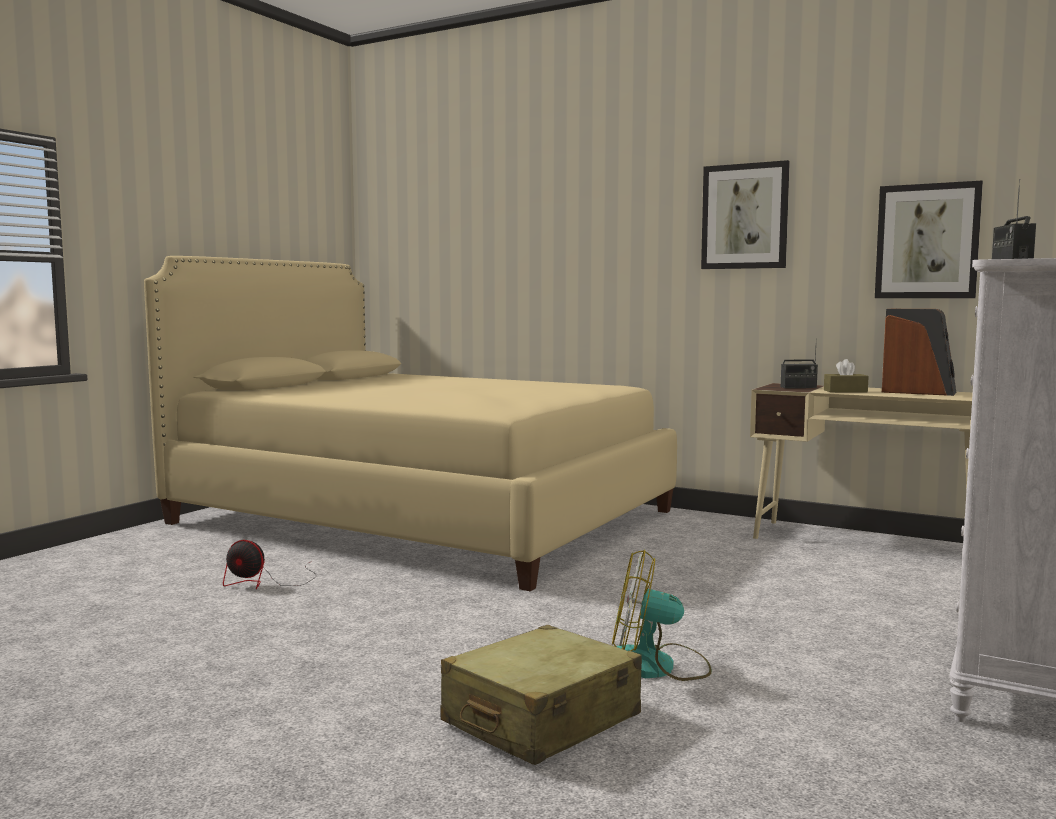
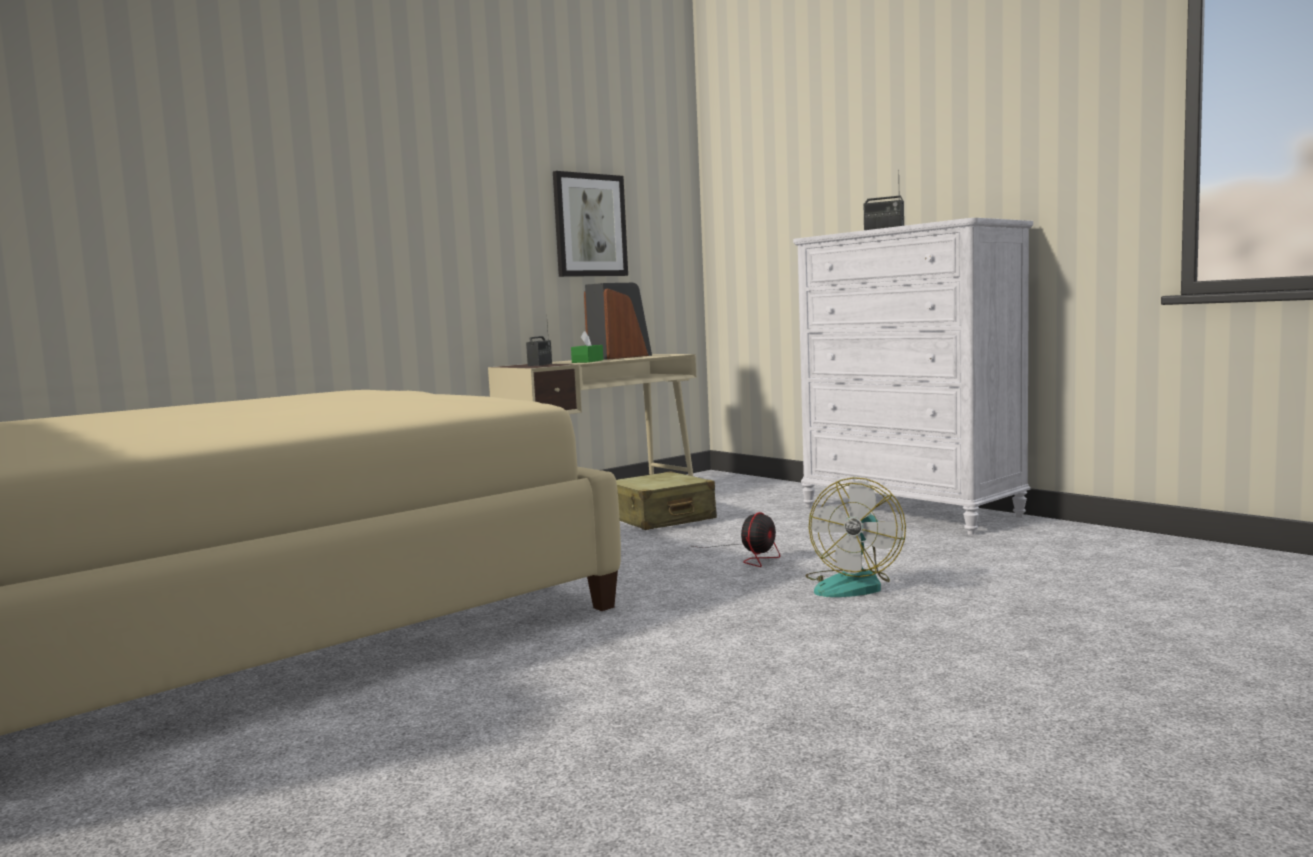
camera: 70 degrees left, 0 degrees up
(267, 582) = (378, 757): fan -> fan (752, 556)
(541, 720) = (964, 629): beige suitcase -> beige suitcase (660, 519)
(745, 216) = (436, 187): picture -> none
(845, 391) = (587, 361): brown tissue box -> green tissue box

